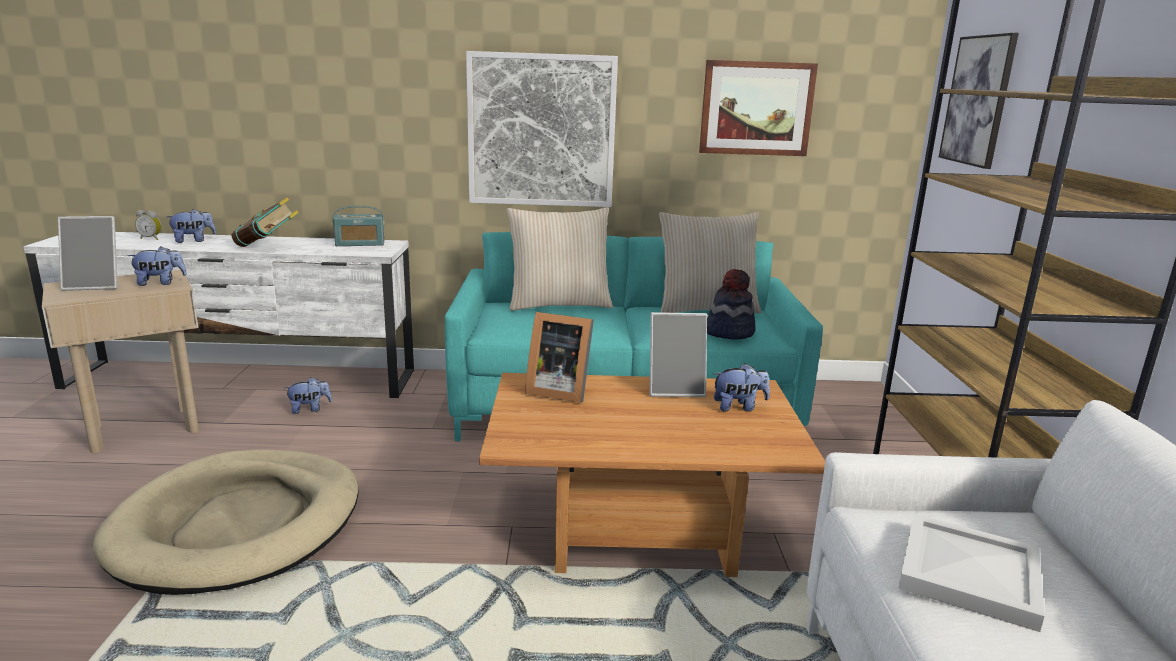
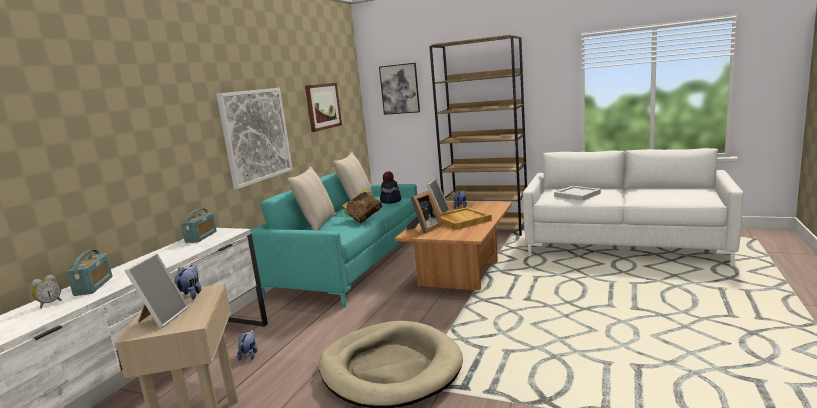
camera: 65 degrees left, 5 degrees down
(193, 241) = (94, 286): plush toy -> radio
(267, 246) = (164, 260): book -> book (364, 219)
(630, 419) = (461, 220): none -> beige tray

